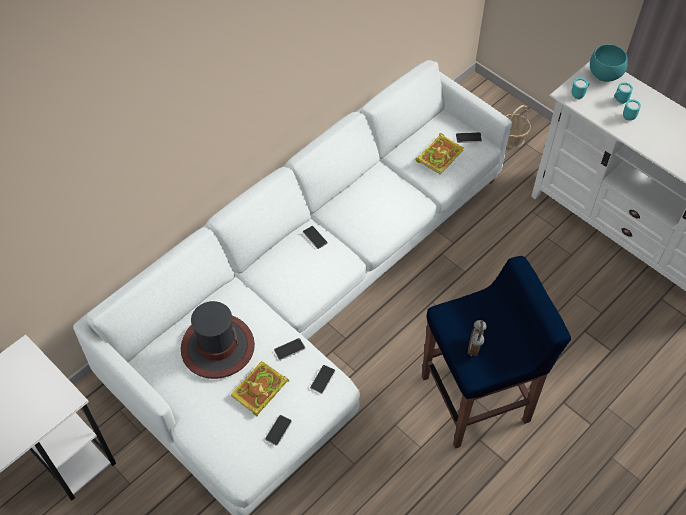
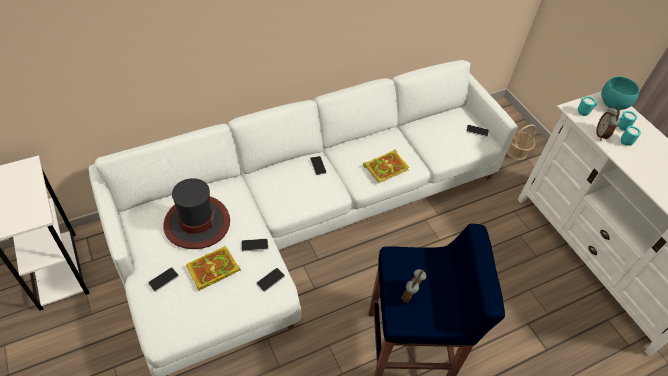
camera: 15 degrees right, 5 degrees down
(278, 430) = (211, 310): phone -> phone (163, 279)
(440, 155) = (448, 136): book -> book (386, 167)
(603, 115) = (601, 135): none -> alarm clock

